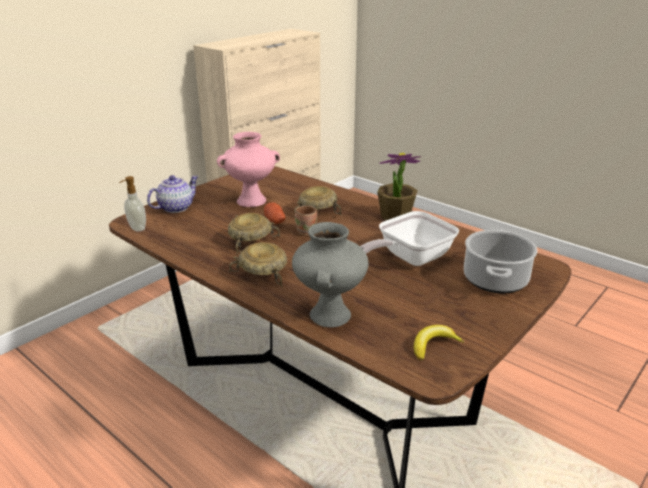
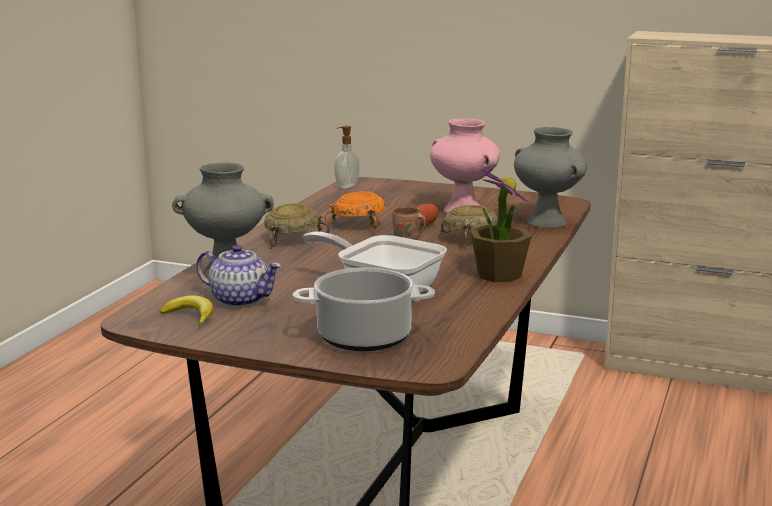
camera: 70 degrees right, 10 degrees down
(175, 208) = (408, 189): teapot -> teapot (239, 300)
(250, 240) = (360, 224): beige bowl -> orange bowl
(302, 183) = (548, 222): none -> grey vase

